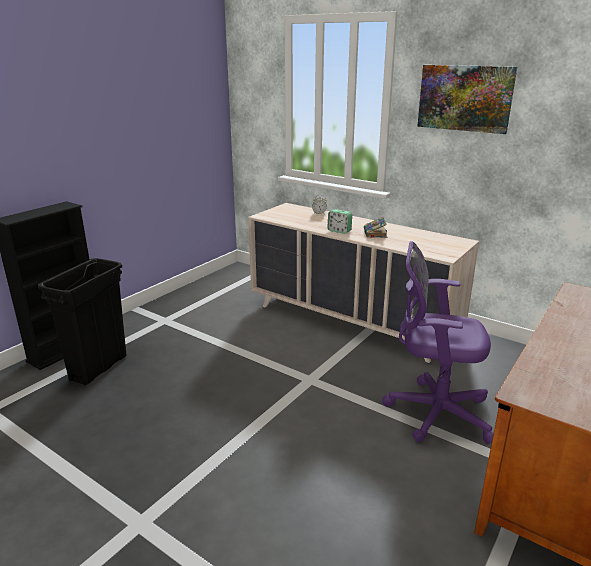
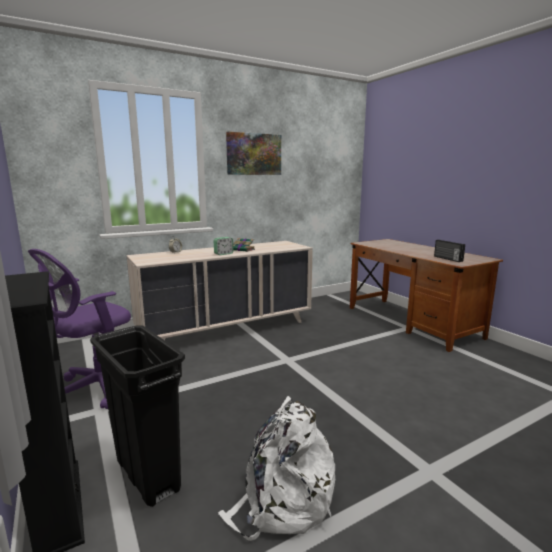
camera: 65 degrees left, 10 degrees down
(84, 434) = (282, 500): none -> white backpack
(433, 412) = (350, 334): purple office chair -> purple office chair (98, 388)
(553, 381) = (447, 259): none -> radio

